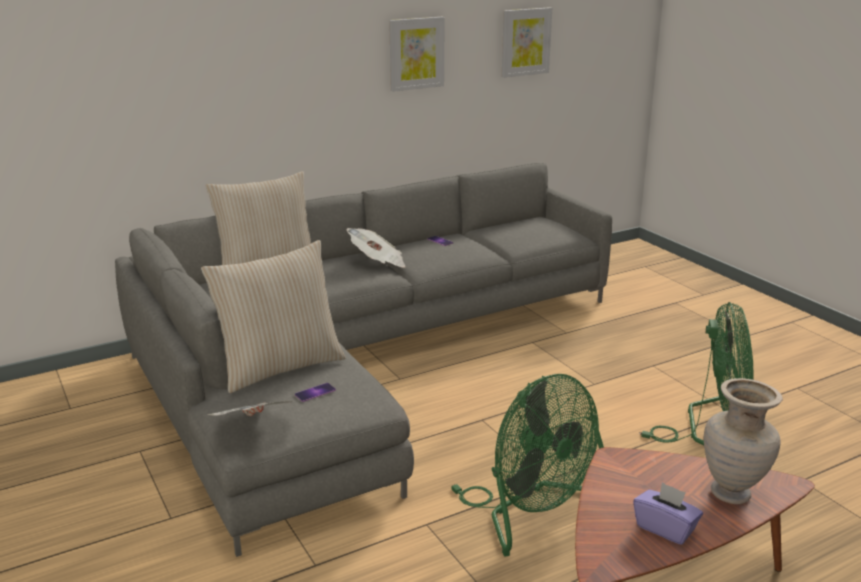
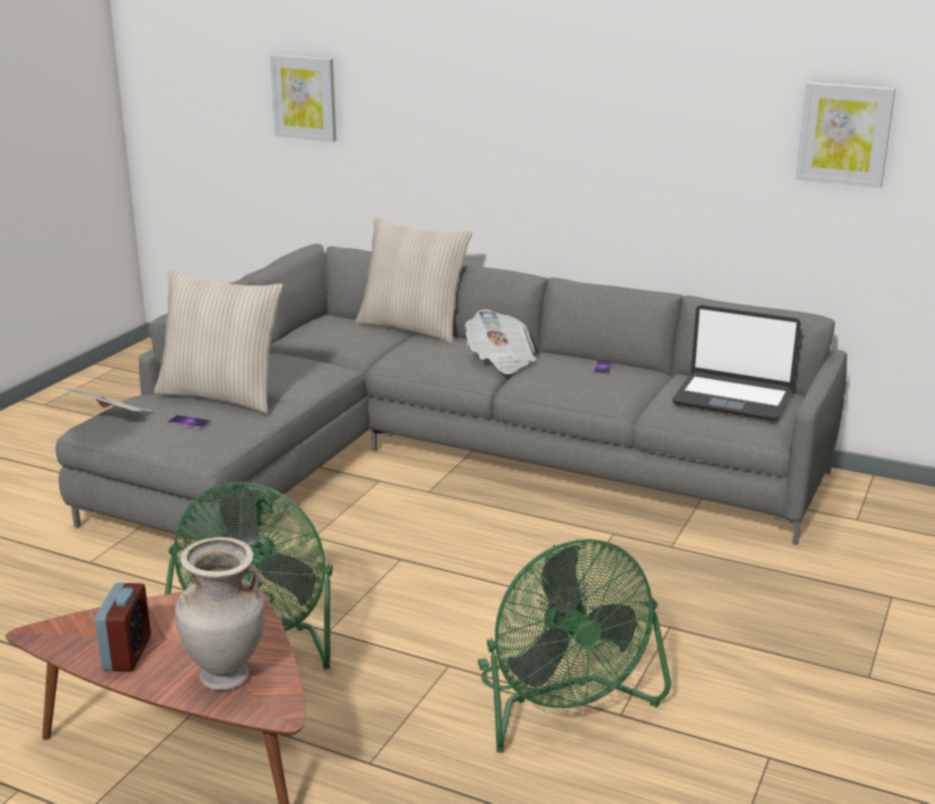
camera: 55 degrees right, 0 degrees up
(416, 53) = (662, 121): picture -> picture (304, 97)
(533, 228) = (732, 398): none -> laptop
(665, 528) = (127, 654): purple tissue box -> alarm clock

